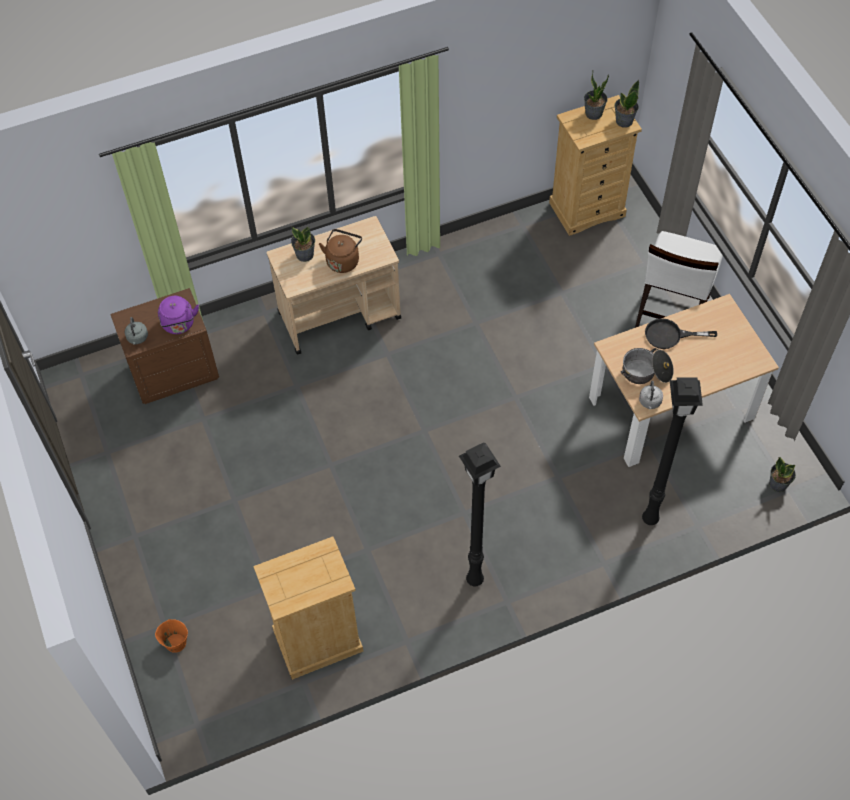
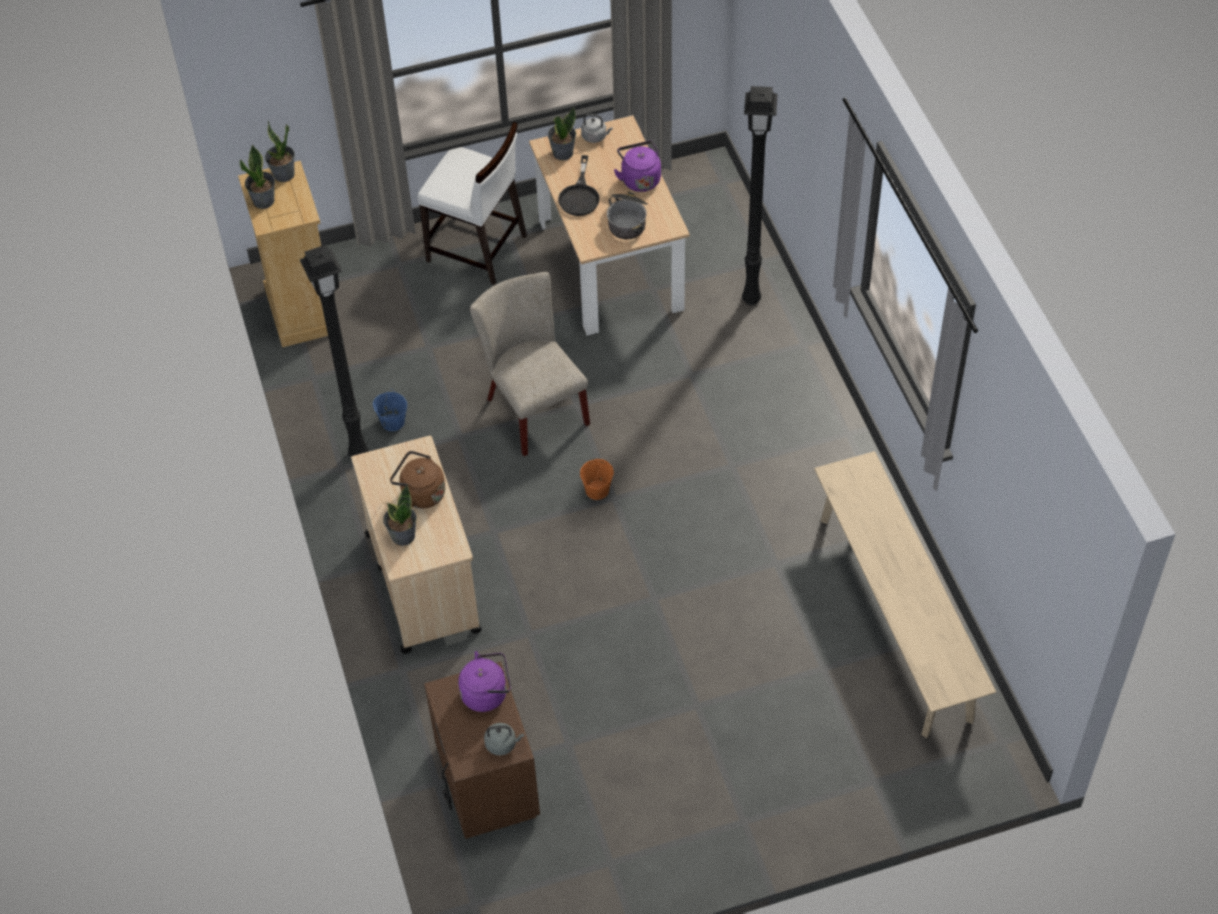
camera: 85 degrees left, 5 degrees down
(175, 643) = (896, 768): orange bucket -> orange bucket (597, 490)
(317, 641) = (895, 617): beige dresser -> beige bench
(475, 578) = (818, 460): black floor lamp -> black floor lamp (357, 453)
(484, 279) = (392, 422): none -> blue bucket
(509, 367) = (532, 407): none -> beige chair
(650, 402) = (668, 222): grey kettle -> grey kettle (595, 136)
(698, 377) = (639, 179): none -> purple kettle
(778, 484) = (715, 190): potted plant -> potted plant (562, 153)

